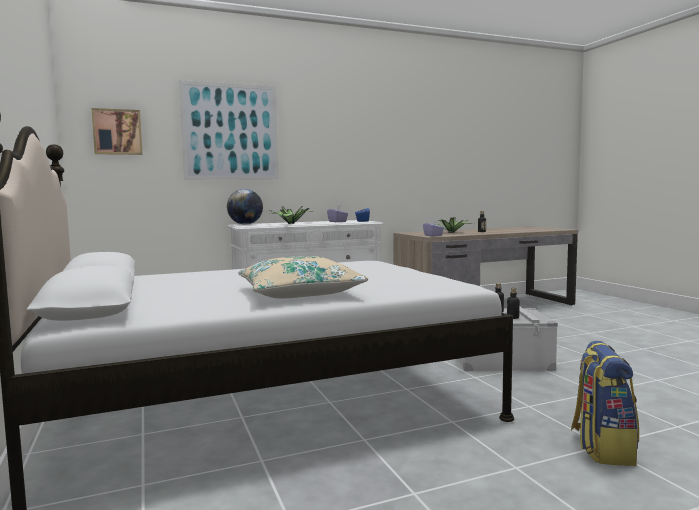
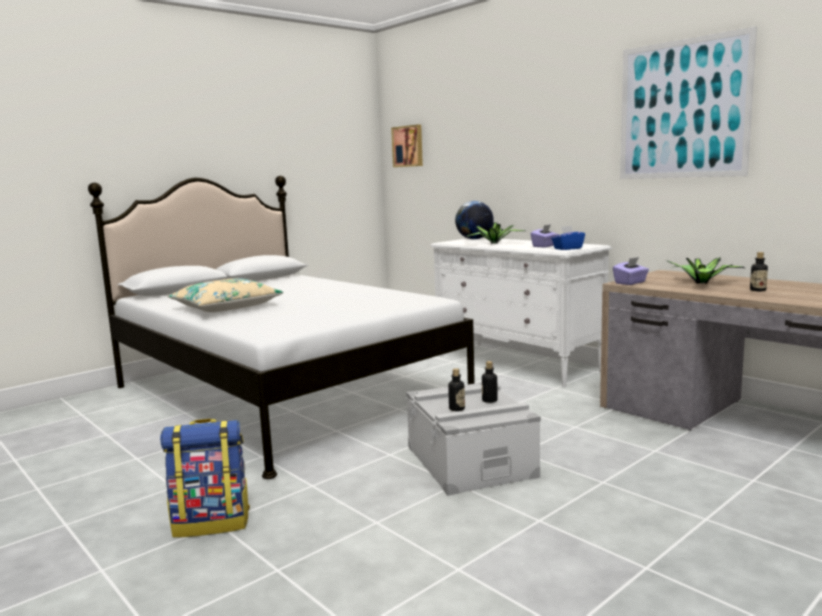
camera: 70 degrees right, 5 degrees up
(230, 132) = (483, 136): picture -> picture (682, 109)

